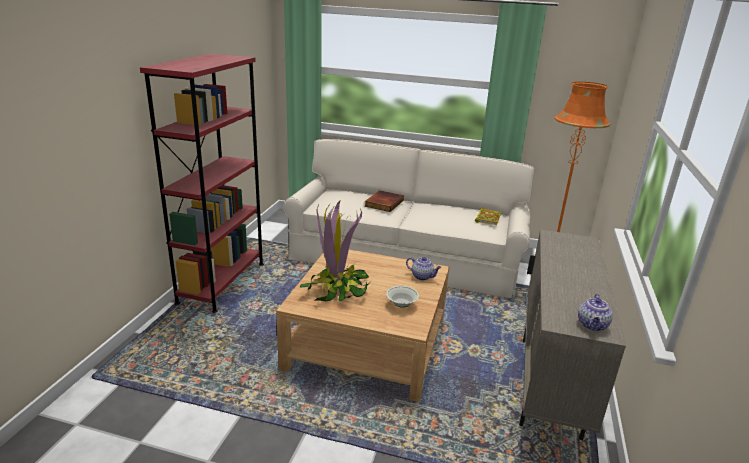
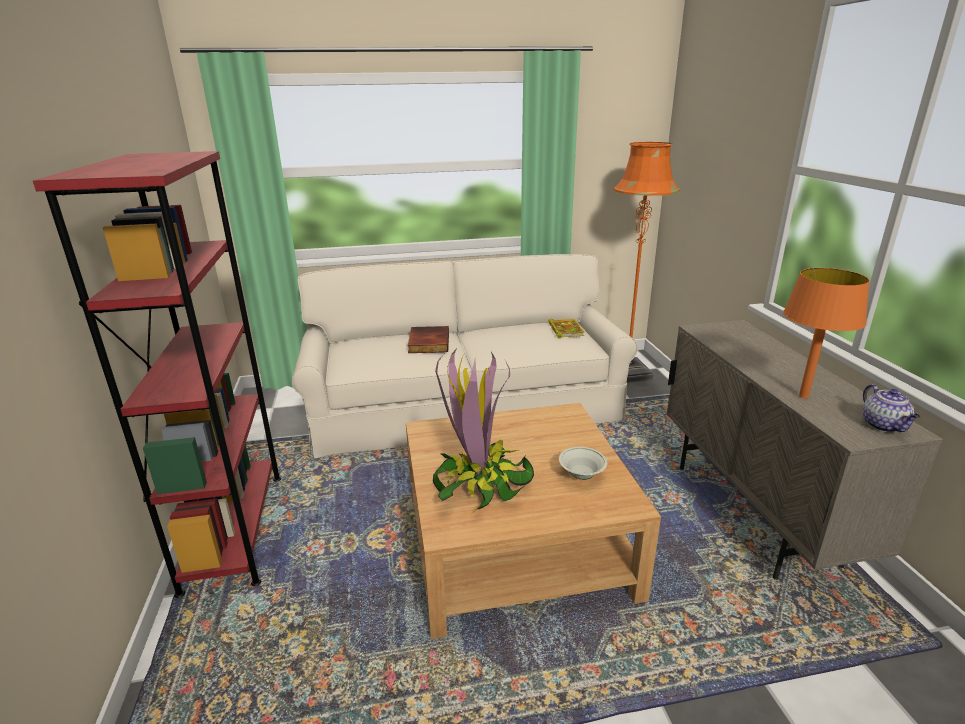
camera: 25 degrees left, 0 degrees up
(422, 276) = (565, 426): teapot -> none
(561, 293) = (803, 396): none -> orange table lamp

